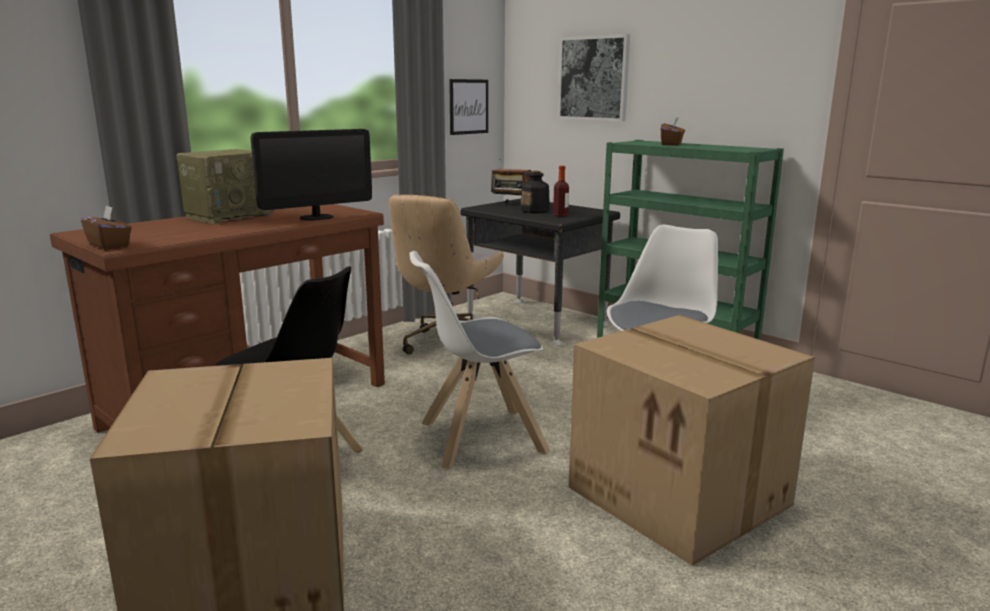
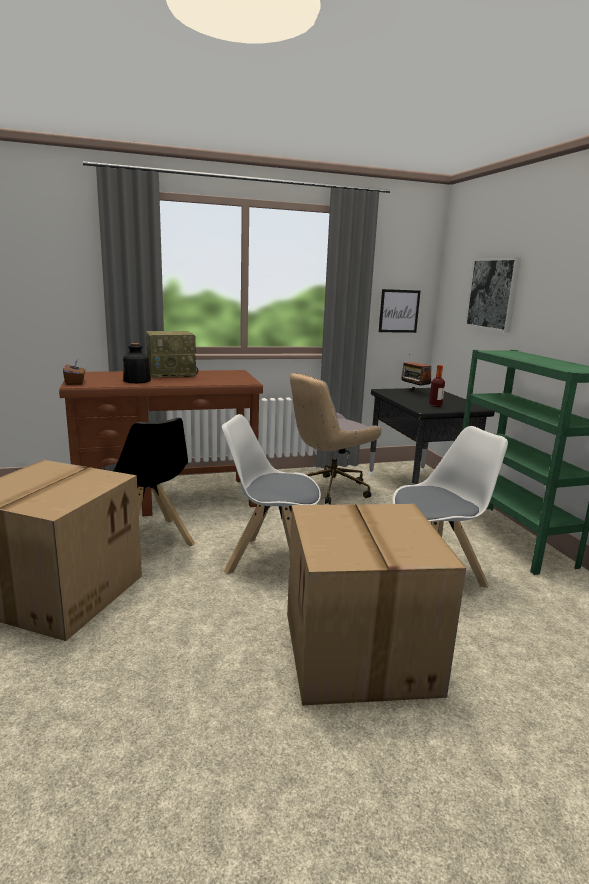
camera: 30 degrees right, 0 degrees up
(316, 217) = (215, 382): monitor -> none
(535, 211) = (422, 399): bottle -> bottle (137, 381)
(672, 144) = (524, 357): brown tissue box -> none

